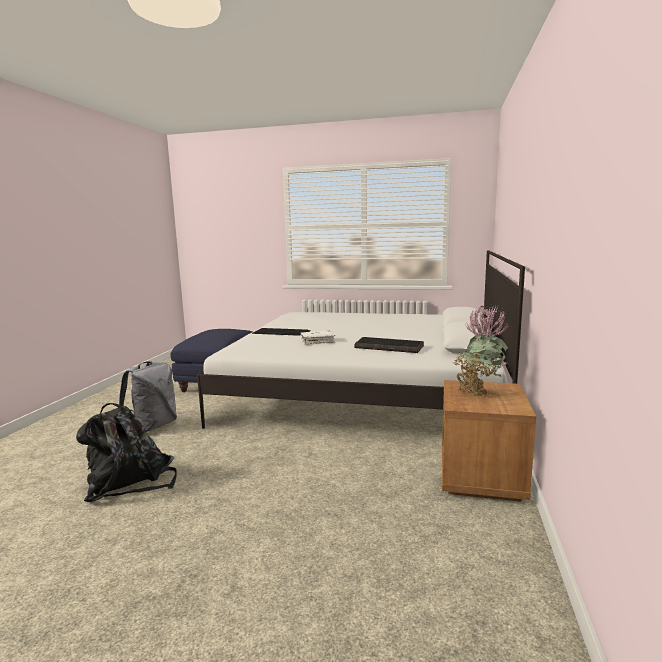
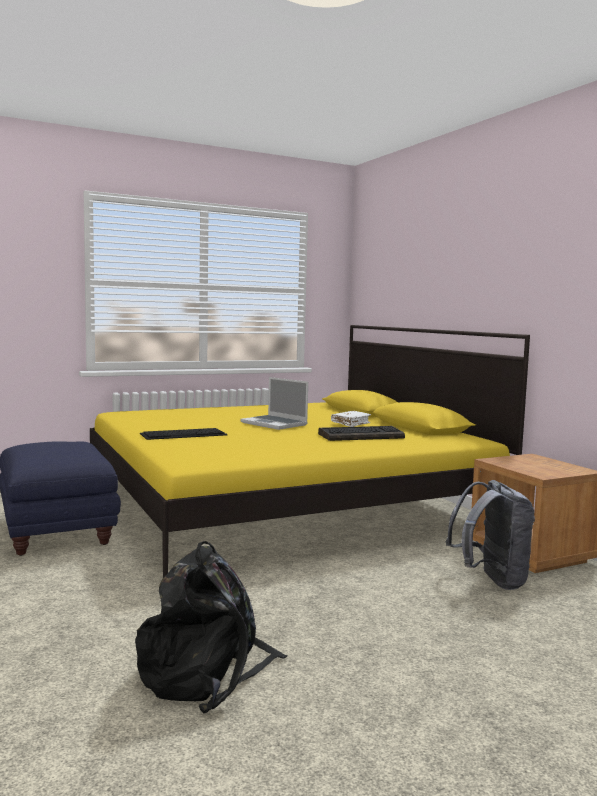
camera: 40 degrees left, 5 degrees down
(153, 426) = (78, 606): grey backpack -> grey backpack (491, 581)
(317, 341) = (266, 439): white book -> white book (350, 423)
(358, 330) = (275, 424): none -> laptop
(367, 391) = (284, 505): white bed -> yellow bed
(478, 392) = (525, 463): potted plant -> none

